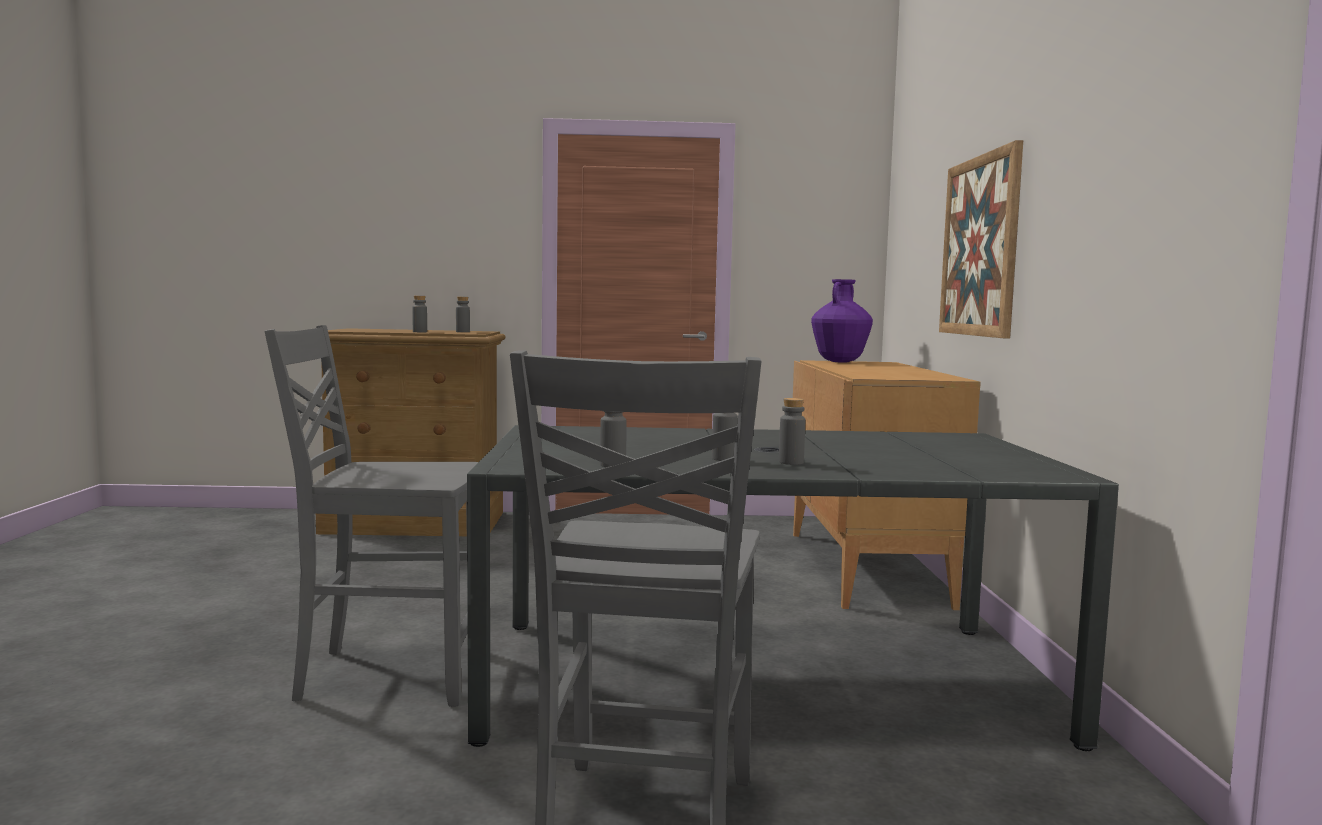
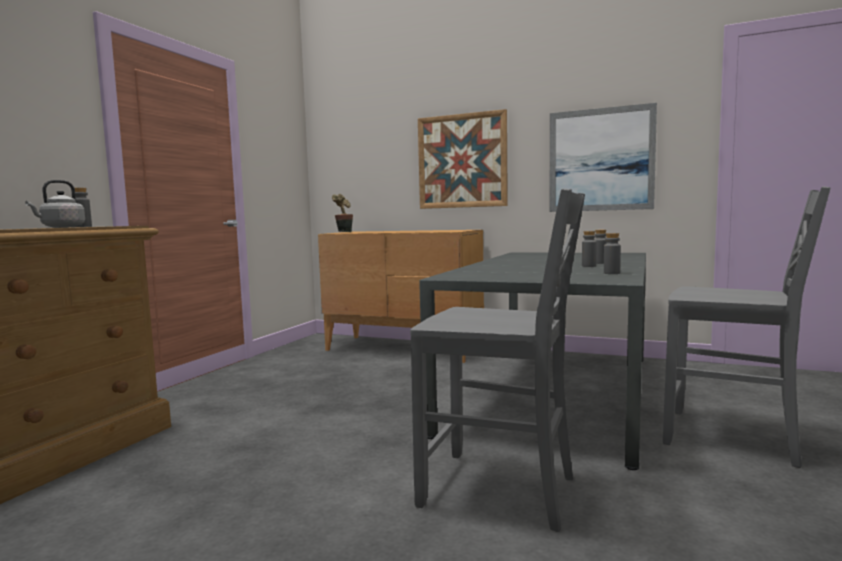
camera: 65 degrees left, 0 degrees up
(388, 675) = (501, 491): grey chair -> grey chair turned 90 degrees counterclockwise
(420, 332) = (61, 227): grey bottle -> grey kettle
(840, 361) = (344, 232): purple vase -> potted plant
(1110, 245) = (600, 160): none -> picture

